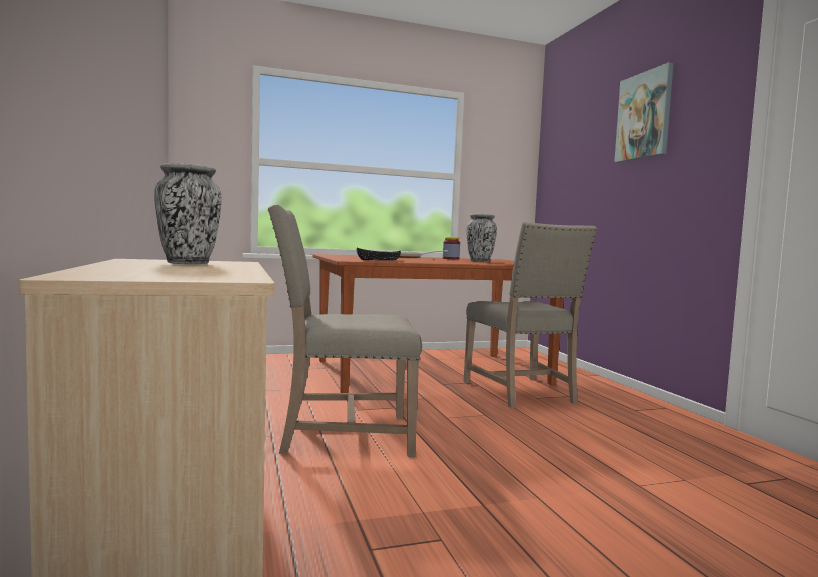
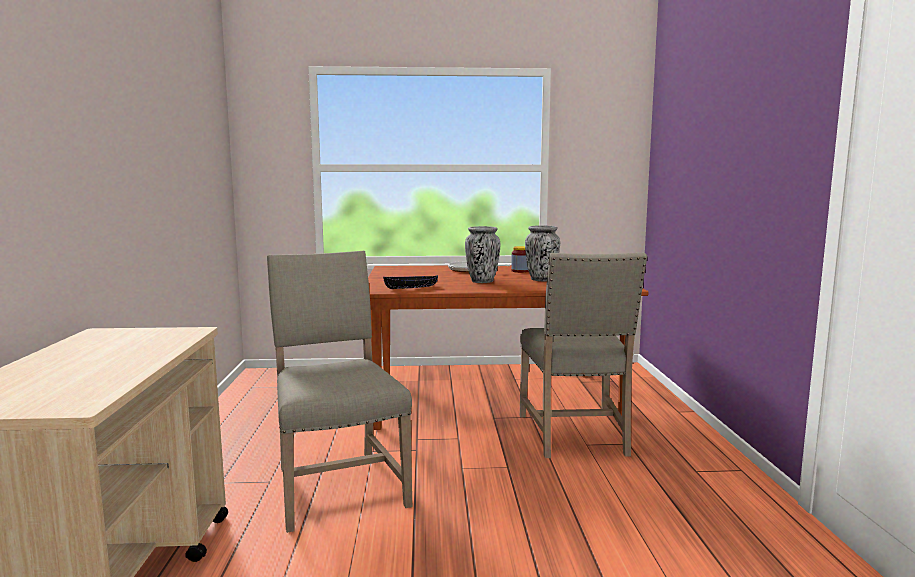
camera: 15 degrees right, 5 degrees up
(188, 263) = (127, 343): vase -> vase (482, 281)
(342, 435) = (337, 485): beige chair -> beige chair turned 60 degrees clockwise
(644, 116) = (740, 100): picture -> none

